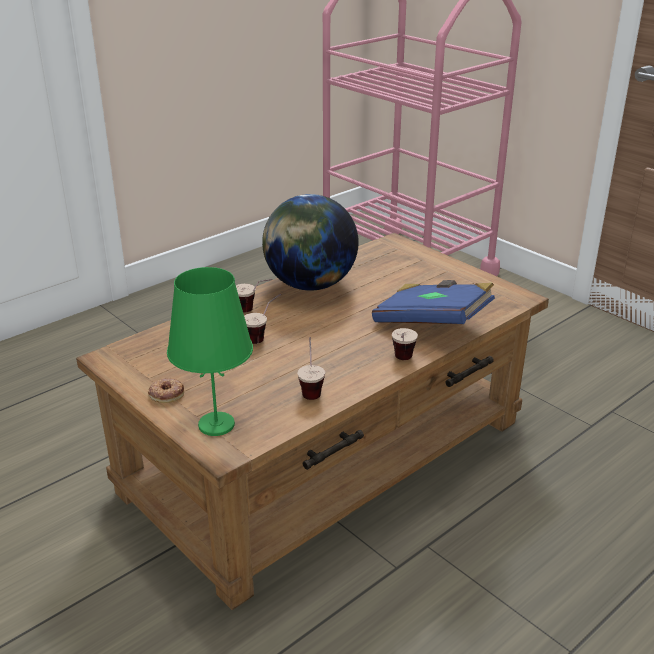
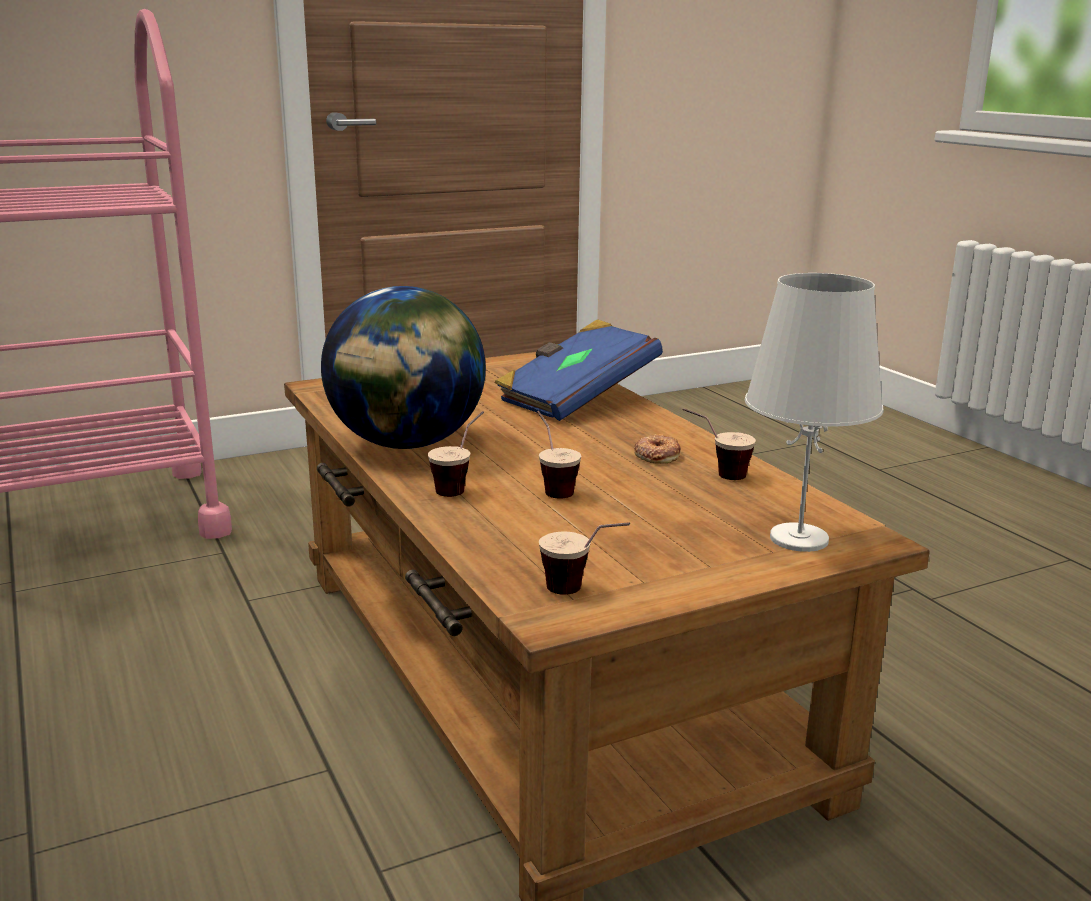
camera: 75 degrees left, 10 degrees down
(166, 393) = (701, 569): donut -> donut (656, 455)
(216, 425) = (800, 538): green table lamp -> white table lamp
(402, 362) = (666, 423): cup -> cup (583, 592)

